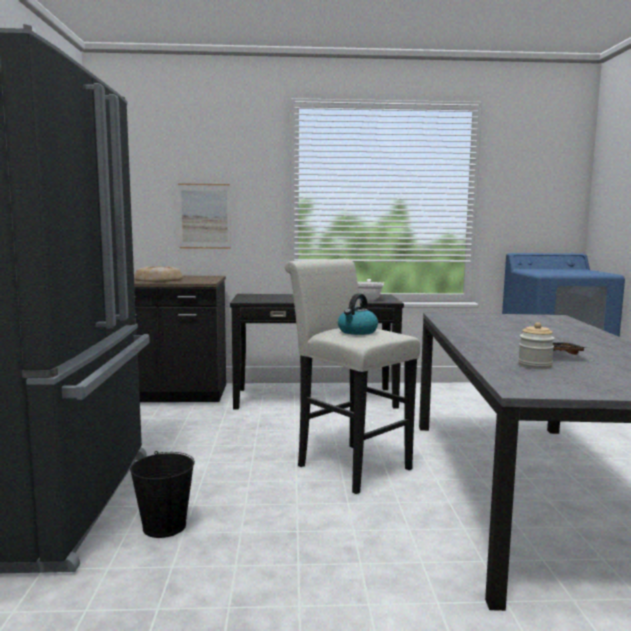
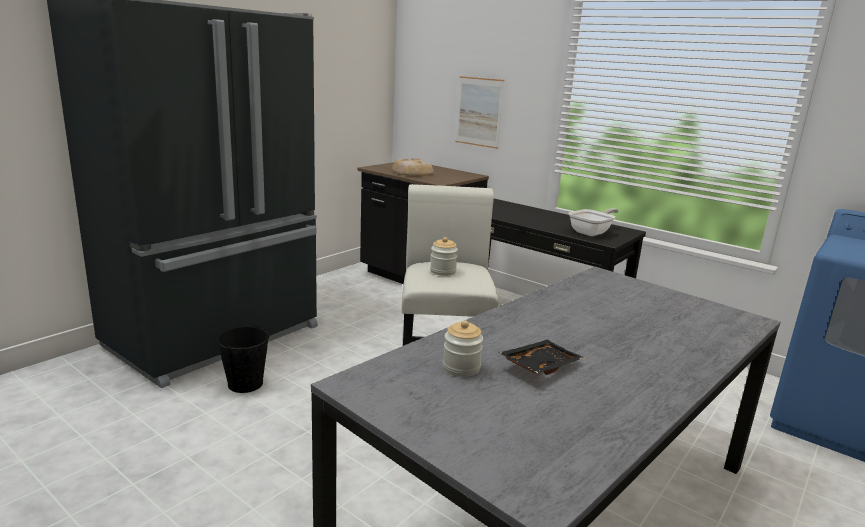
camera: 40 degrees right, 10 degrees up
(357, 332) = (443, 271): kettle -> jar

